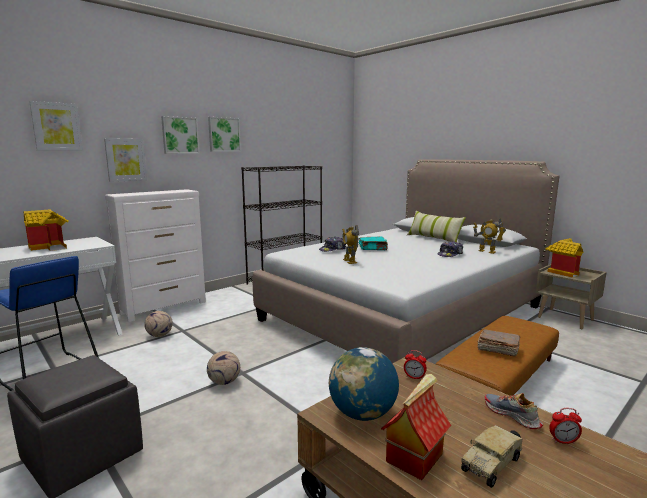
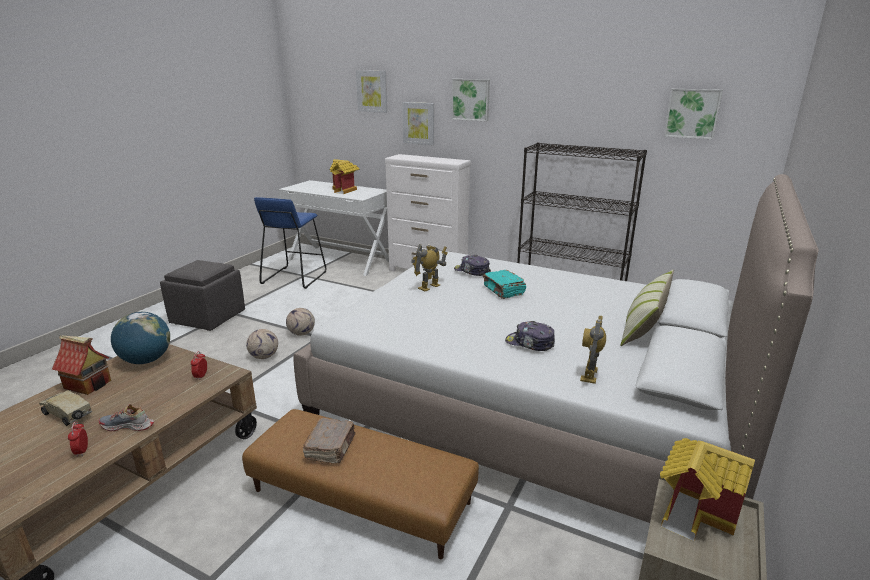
camera: 70 degrees right, 10 degrees up
(159, 335) = (370, 288): football -> football (264, 356)
(224, 134) = (523, 99): picture -> picture (692, 113)
(512, 415) = (127, 426): shoe -> shoe turned 120 degrees counterclockwise

